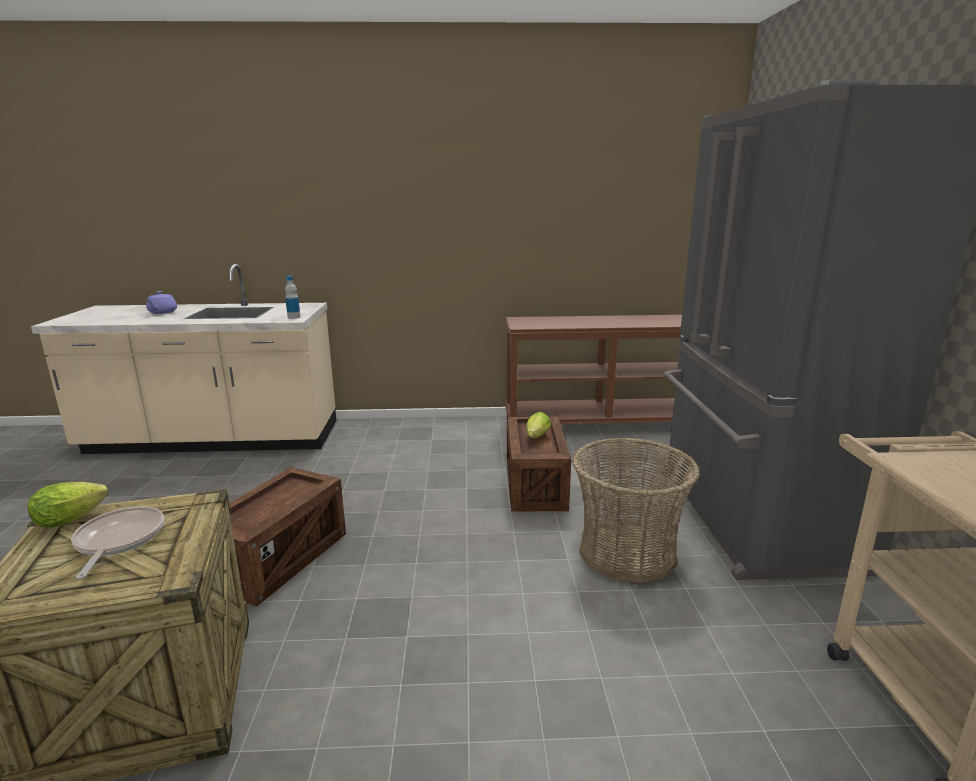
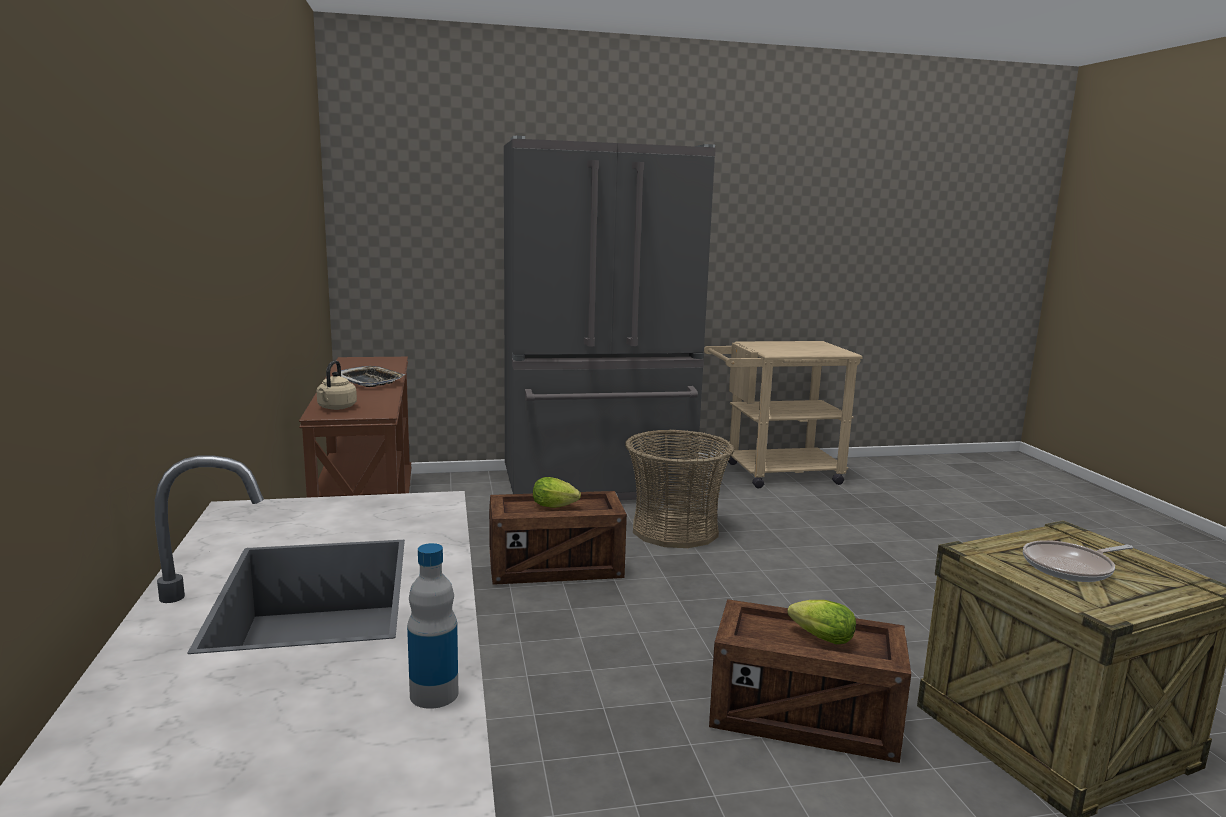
camera: 100 degrees left, 5 degrees down
(74, 518) = (1086, 601): lettuce -> lettuce (818, 638)
(162, 312) = (252, 721): purple teapot -> none
(294, 317) = (410, 504): bottle -> bottle (434, 694)
(532, 320) = (336, 408): none -> beige kettle
(610, 322) = (370, 382): none -> tray

